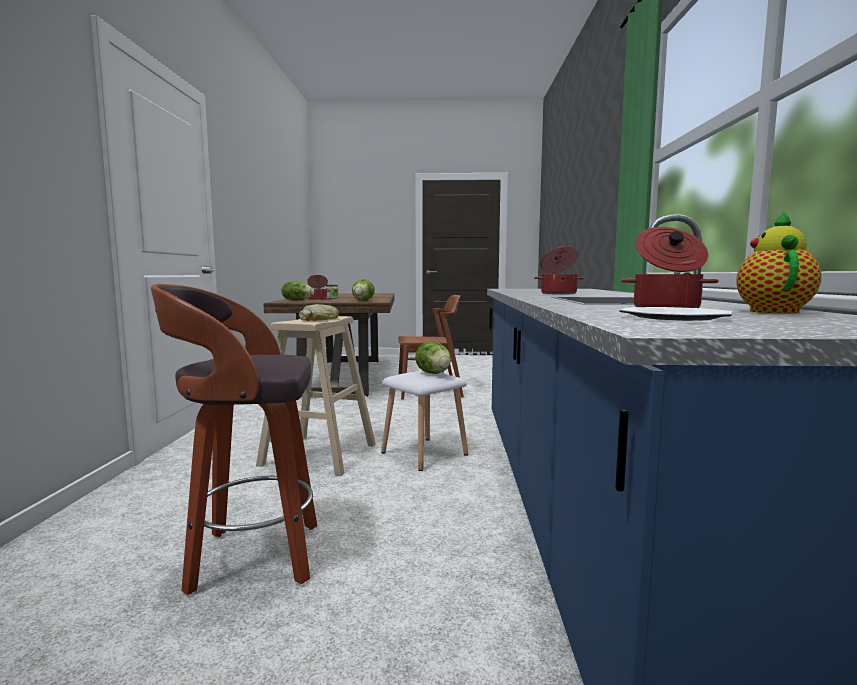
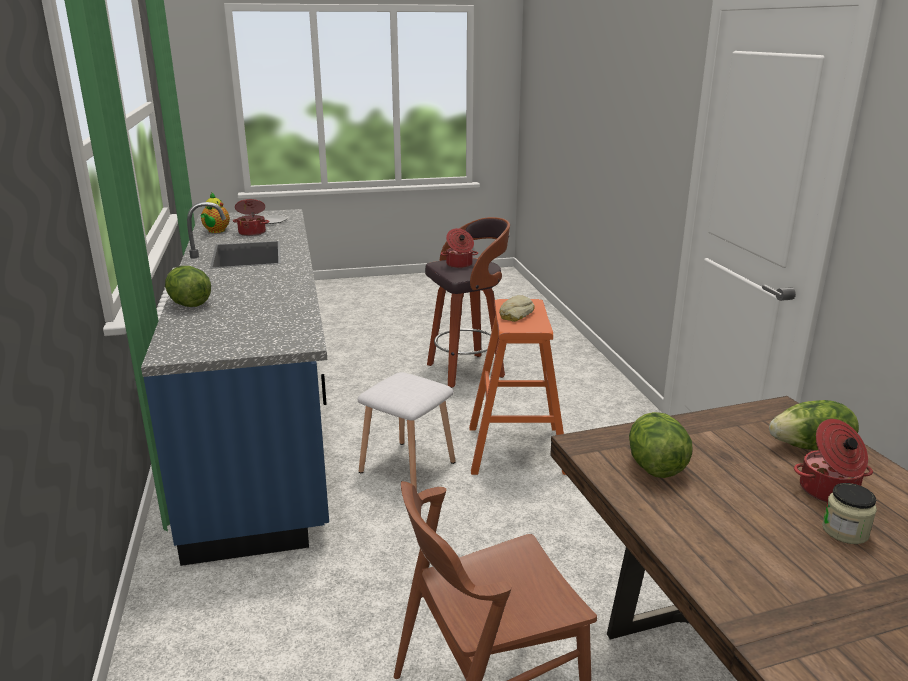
camera: 165 degrees right, 15 degrees up
(319, 454) = (516, 449): beige stool -> orange stool
(433, 373) = (395, 388): lettuce -> lettuce (189, 304)
(558, 293) = (260, 283): cooking pot -> cooking pot (459, 265)

